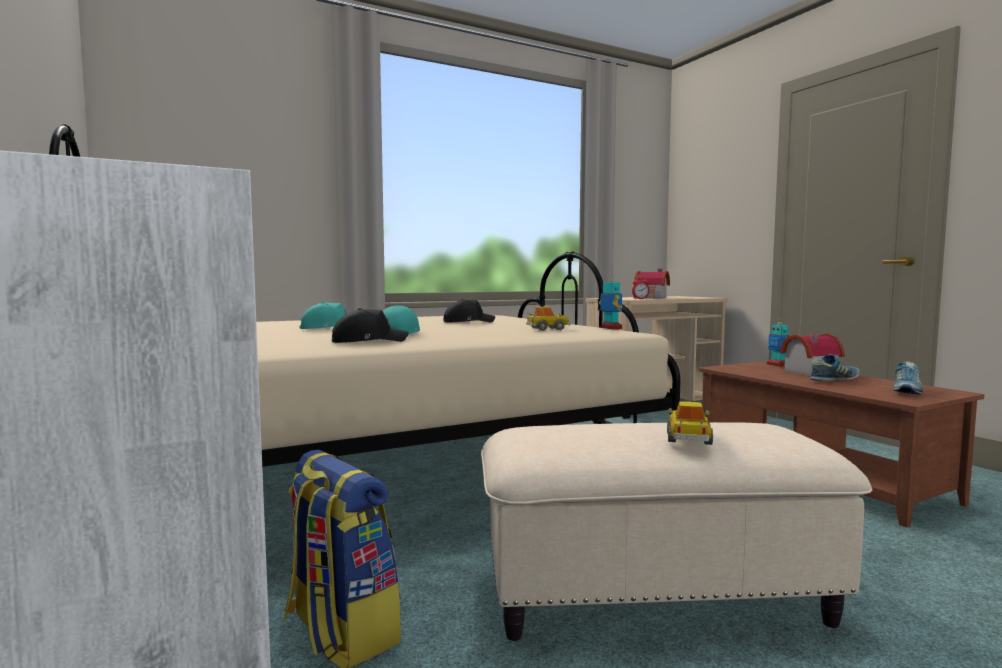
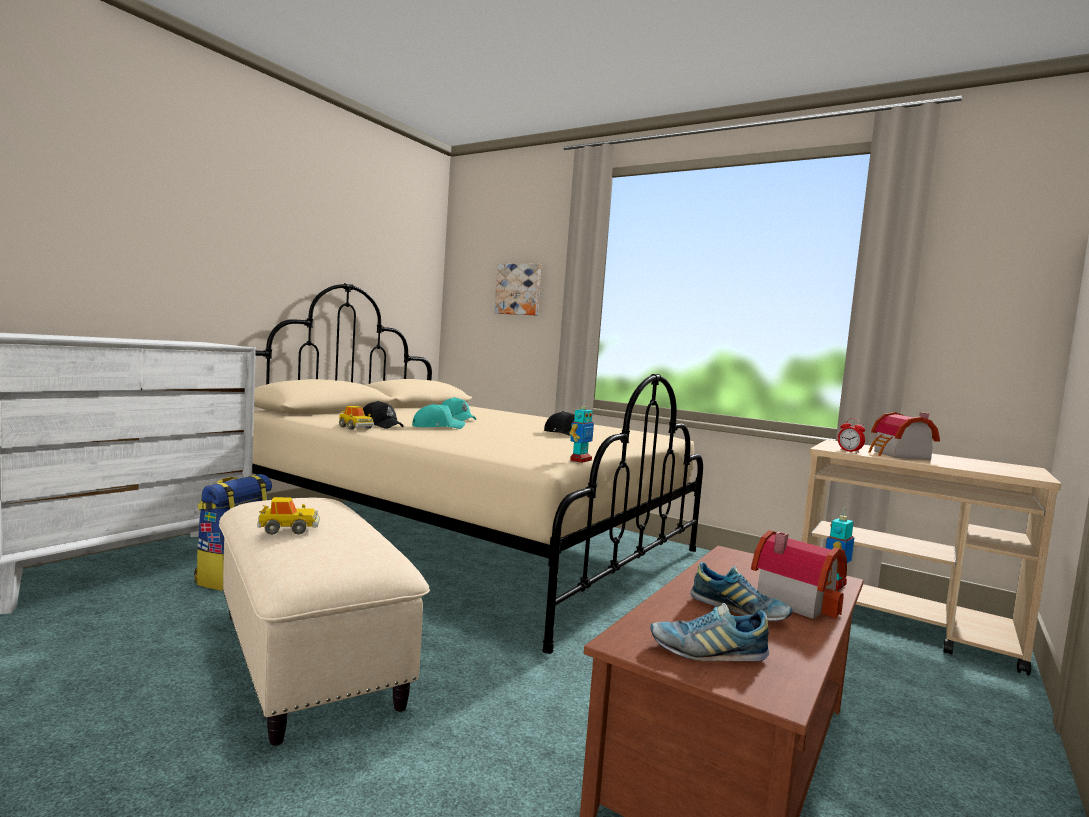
camera: 60 degrees right, 0 degrees up
(250, 165) = (519, 289): none -> picture
(548, 329) = (534, 448): toy car -> toy car (355, 428)

